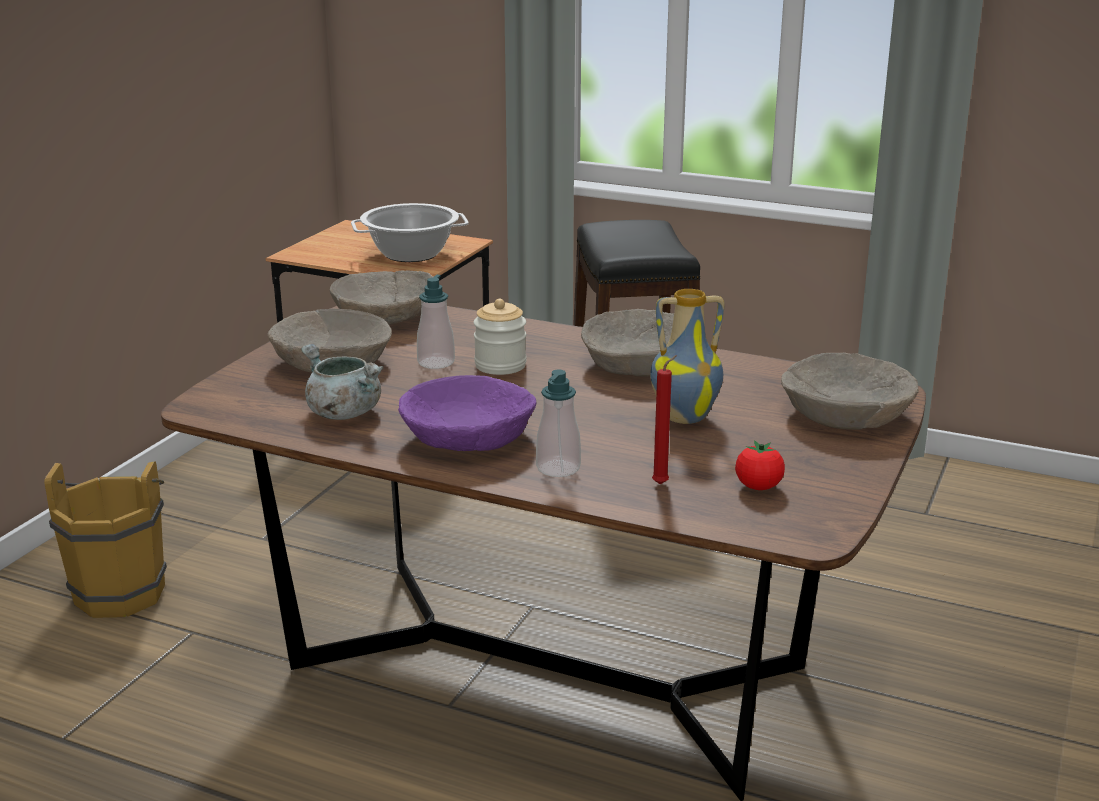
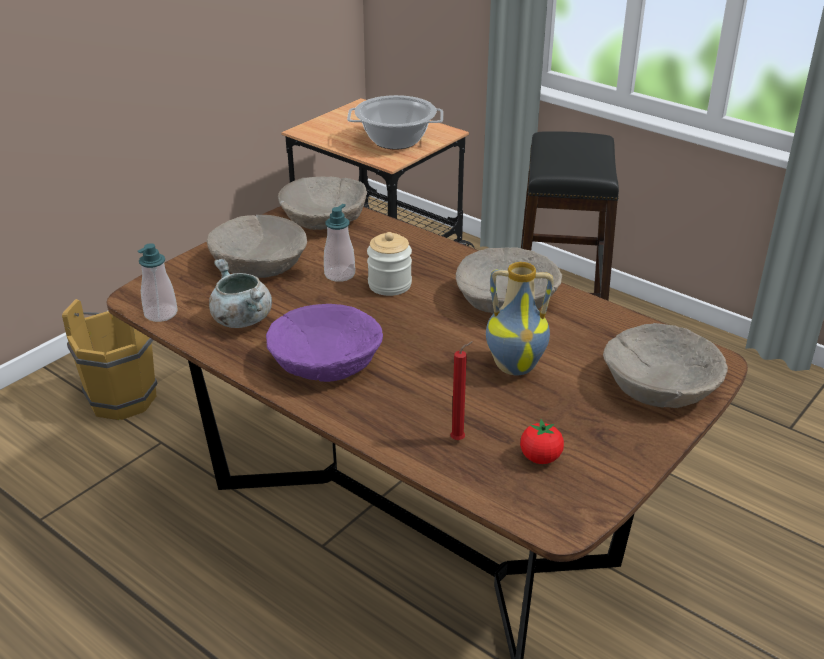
camera: 15 degrees right, 10 degrees up
(558, 468) = (381, 407): soap dispenser -> soap dispenser (161, 314)

